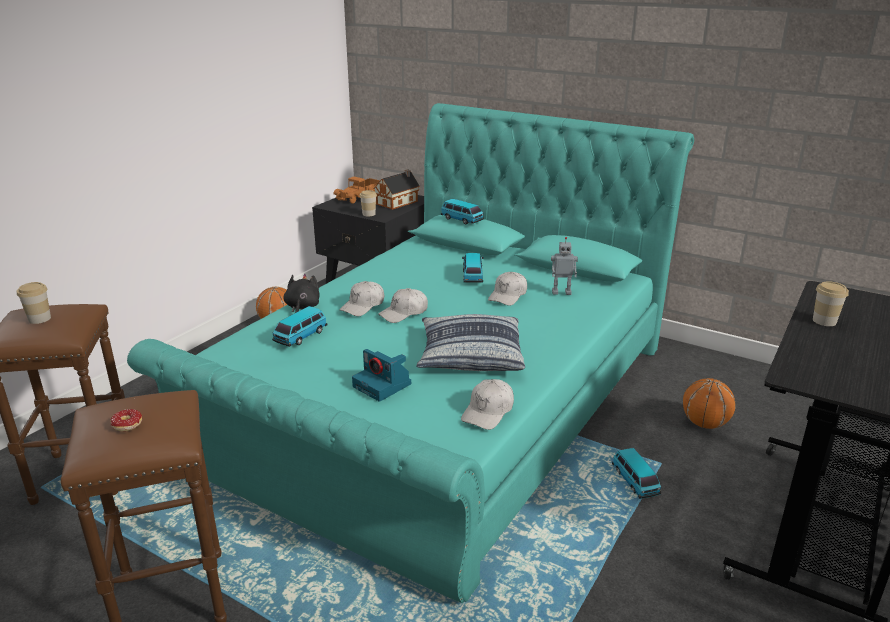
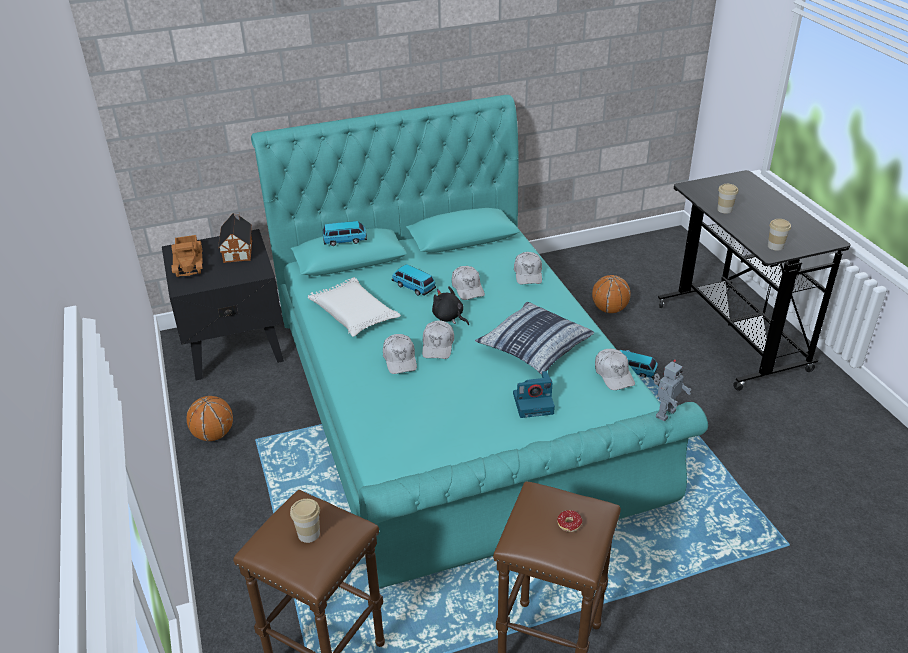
camera: 50 degrees left, 10 degrees up
(300, 336) = (416, 411): toy car -> none
(302, 307) = (357, 391): black plush toy -> black plush toy (449, 317)
(369, 214) = (241, 276): cup -> cup (775, 246)
(402, 269) = (354, 312): none -> white pillow
(561, 292) = (492, 265): toy robot -> toy robot (664, 413)
(578, 311) = (528, 274): none -> white cap

